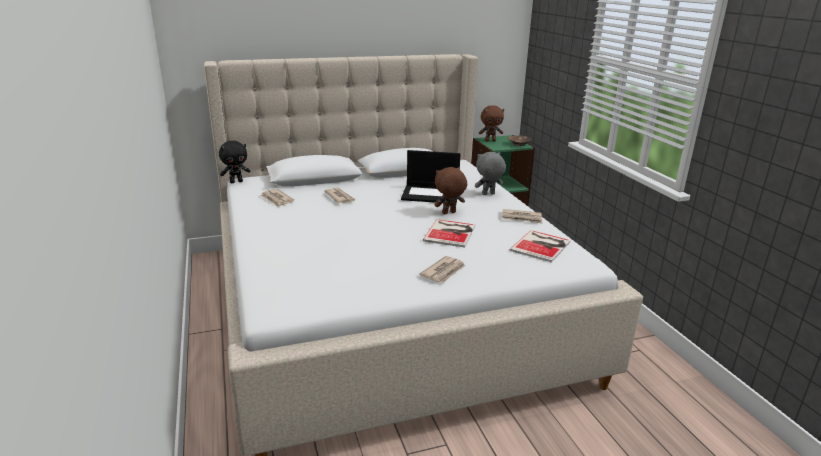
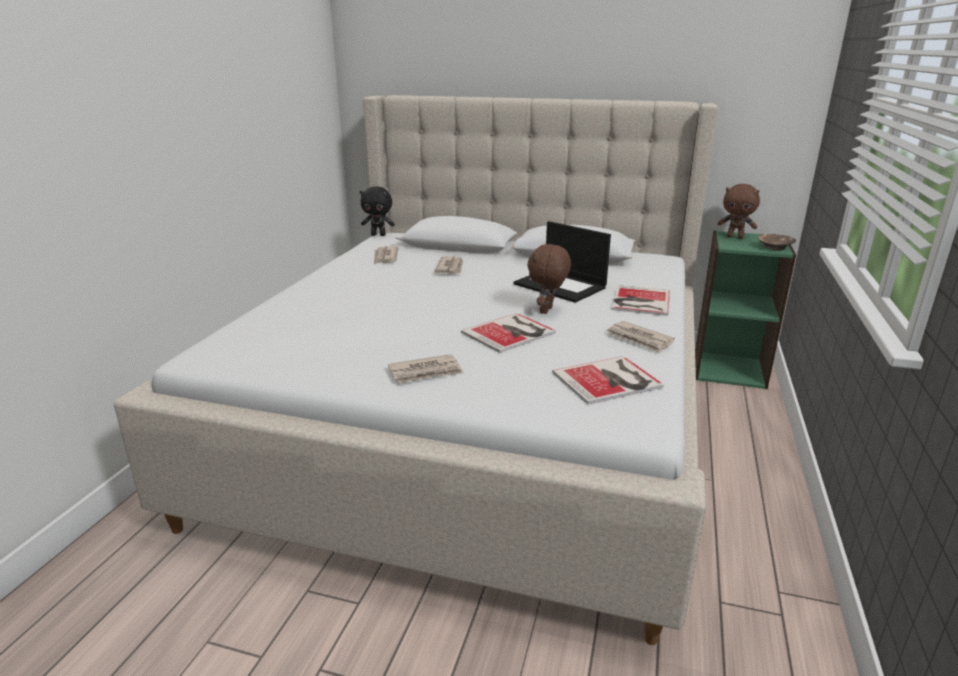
camera: 35 degrees right, 0 degrees up
(449, 213) = (547, 311): brown plush toy -> brown plush toy turned 75 degrees counterclockwise
(488, 194) = (639, 301): grey plush toy -> book

